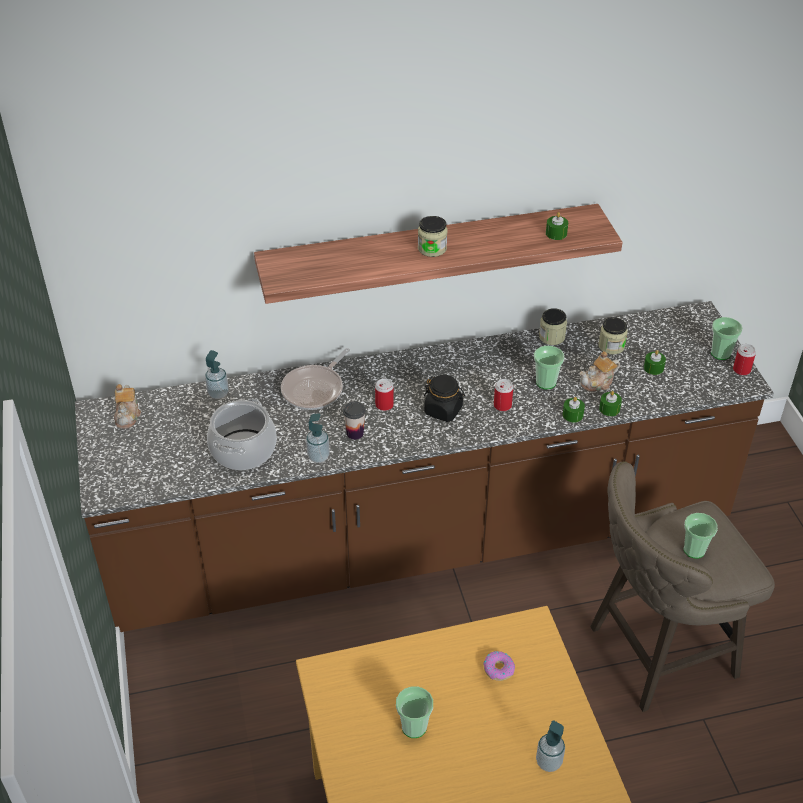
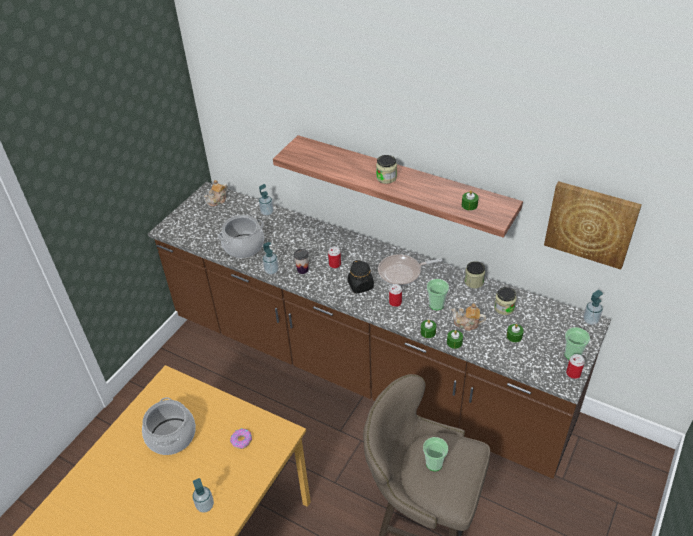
camera: 45 degrees right, 0 degrees up
(315, 389) = (312, 236): frying pan -> frying pan (402, 273)
(414, 727) = (171, 436): cup -> cooking pot
(680, 195) = (591, 223): none -> picture
(697, 312) = (590, 320): none -> soap dispenser

